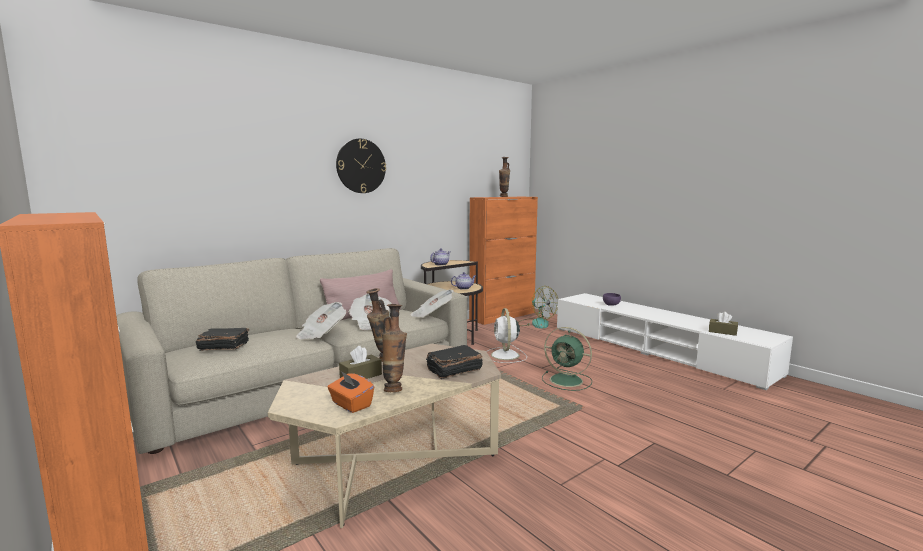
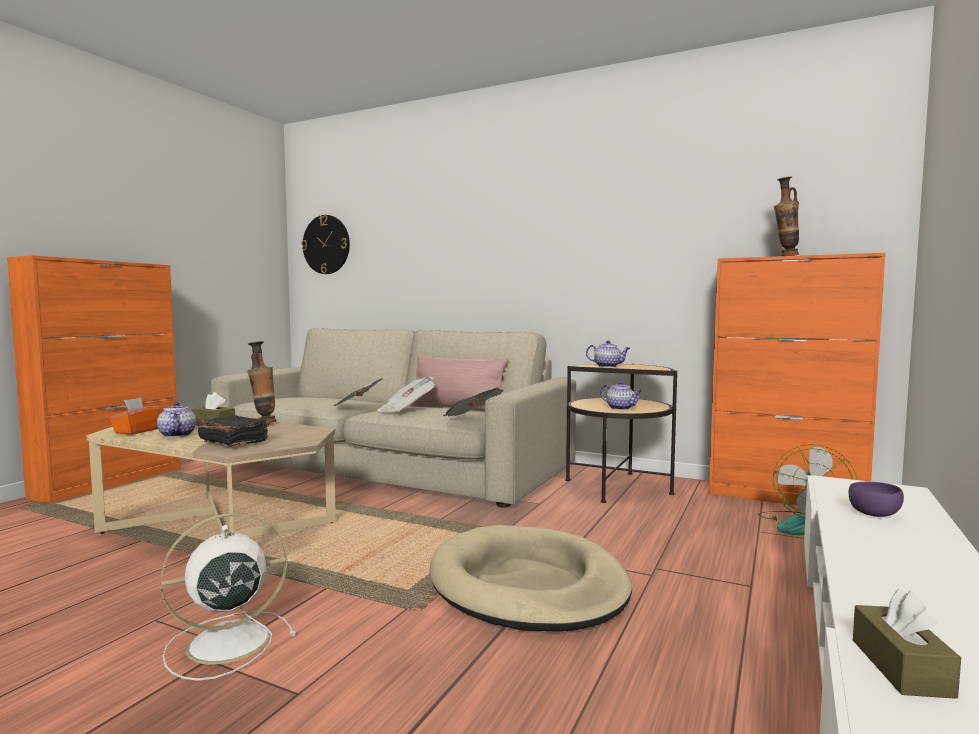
camera: 65 degrees right, 5 degrees down
(223, 347) = (294, 396): black book -> none
(361, 166) = (531, 225): wall clock -> wall clock (326, 244)
(394, 388) = (177, 435): vase -> teapot
(505, 355) = (584, 527): white fan -> white fan (225, 643)
(567, 381) = (528, 585): green fan -> beige dog bed

